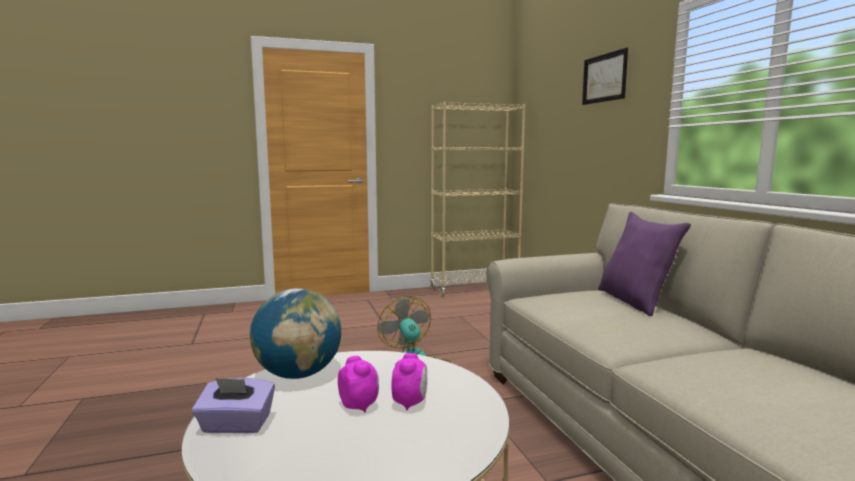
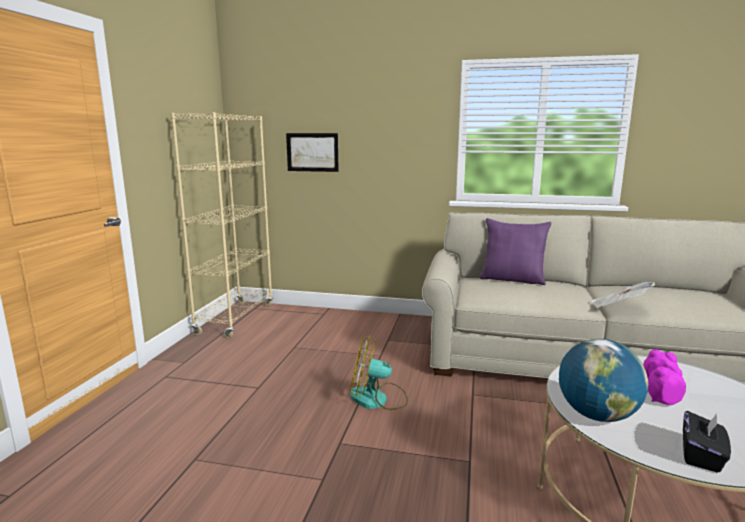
camera: 60 degrees left, 5 degrees up
(236, 425) = (701, 456): purple tissue box -> black tissue box
(604, 78) = (379, 104): picture -> picture (312, 152)
(652, 363) = (618, 308): none -> newspaper

